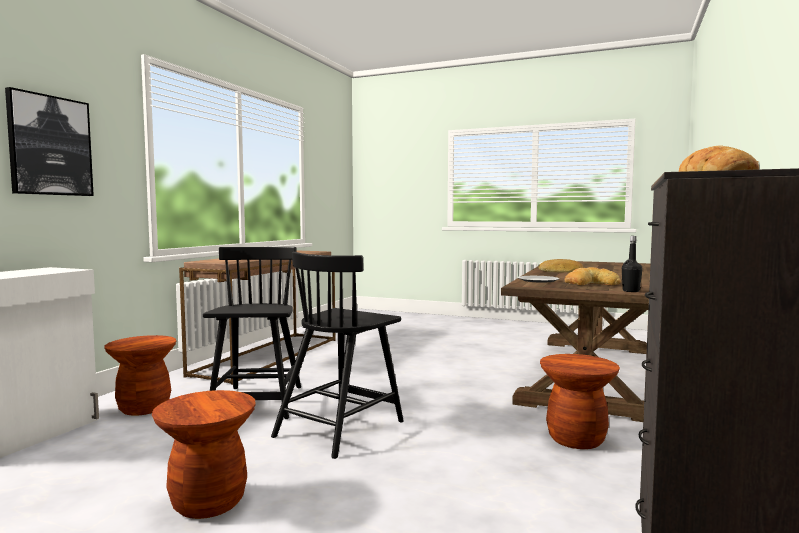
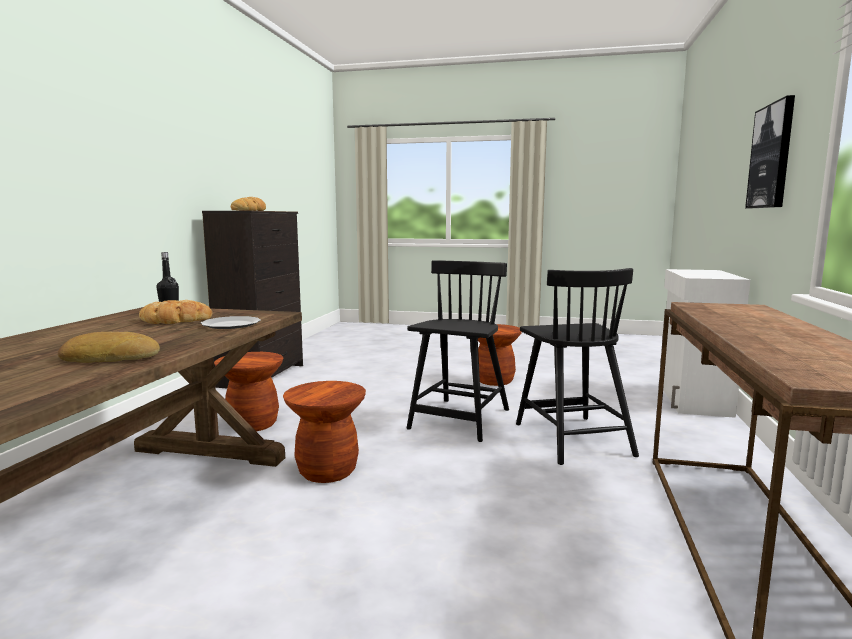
camera: 170 degrees right, 5 degrees up
(144, 408) = (670, 425): brown stool -> brown stool (327, 471)

